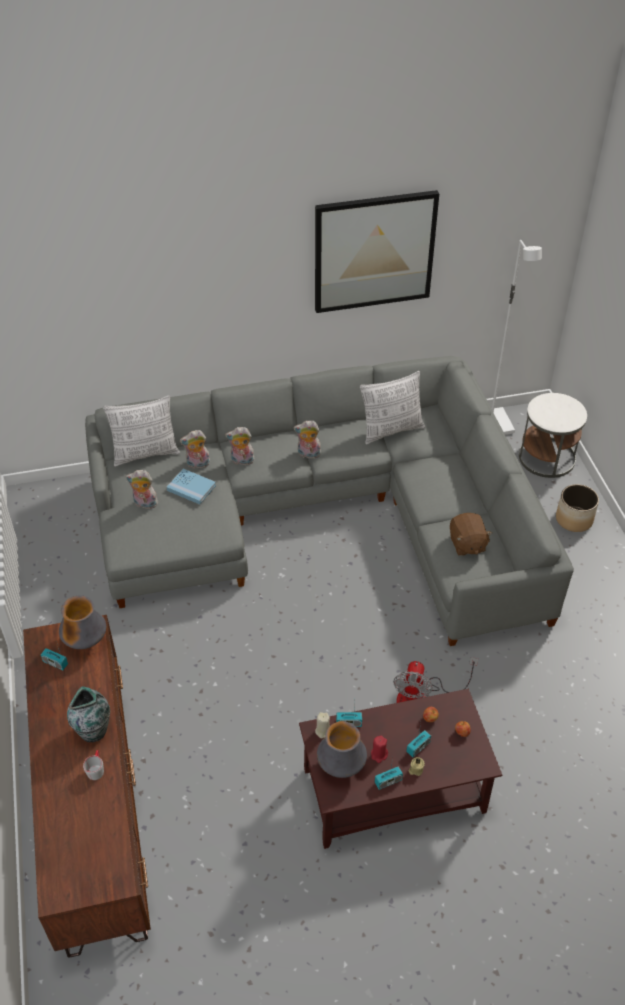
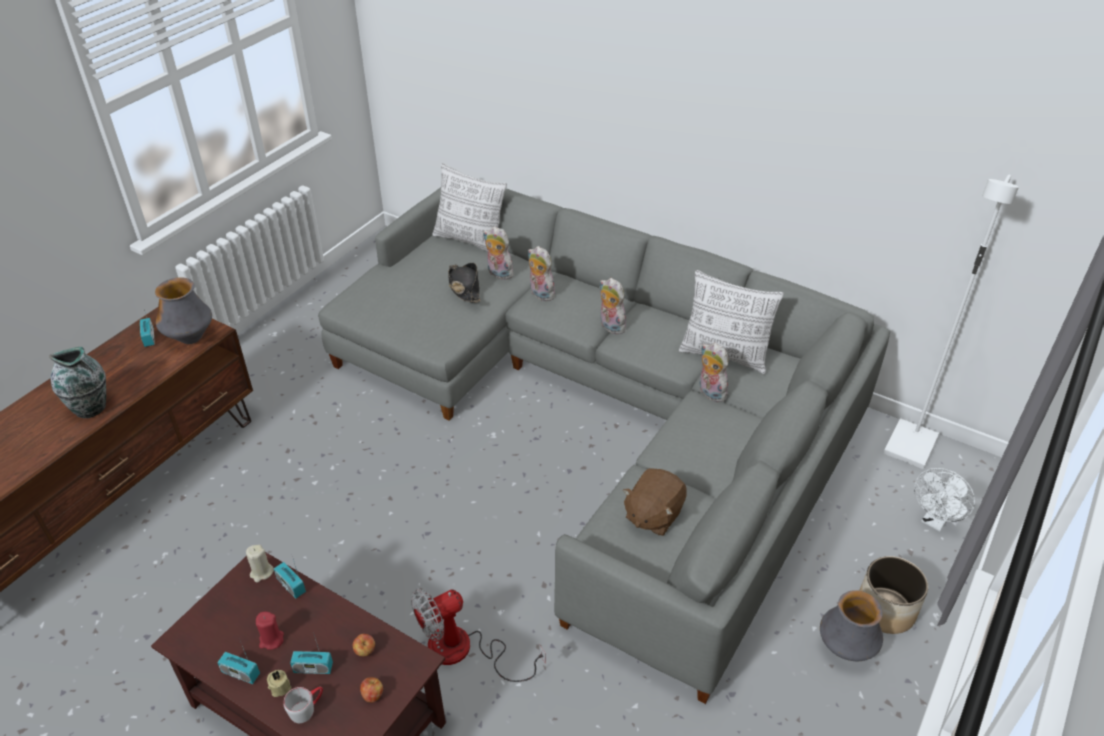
camera: 45 degrees right, 5 degrees down
(96, 768) = (47, 438): grey mug -> grey mug (307, 708)
(144, 504) = (410, 277): plush toy -> plush toy (709, 392)
(191, 488) = (464, 287): blue book -> black hat
(341, 766) = (226, 618): vase -> vase (844, 649)
(374, 251) = (794, 109): picture -> none
(547, 457) = (935, 521): white side table -> white fan

